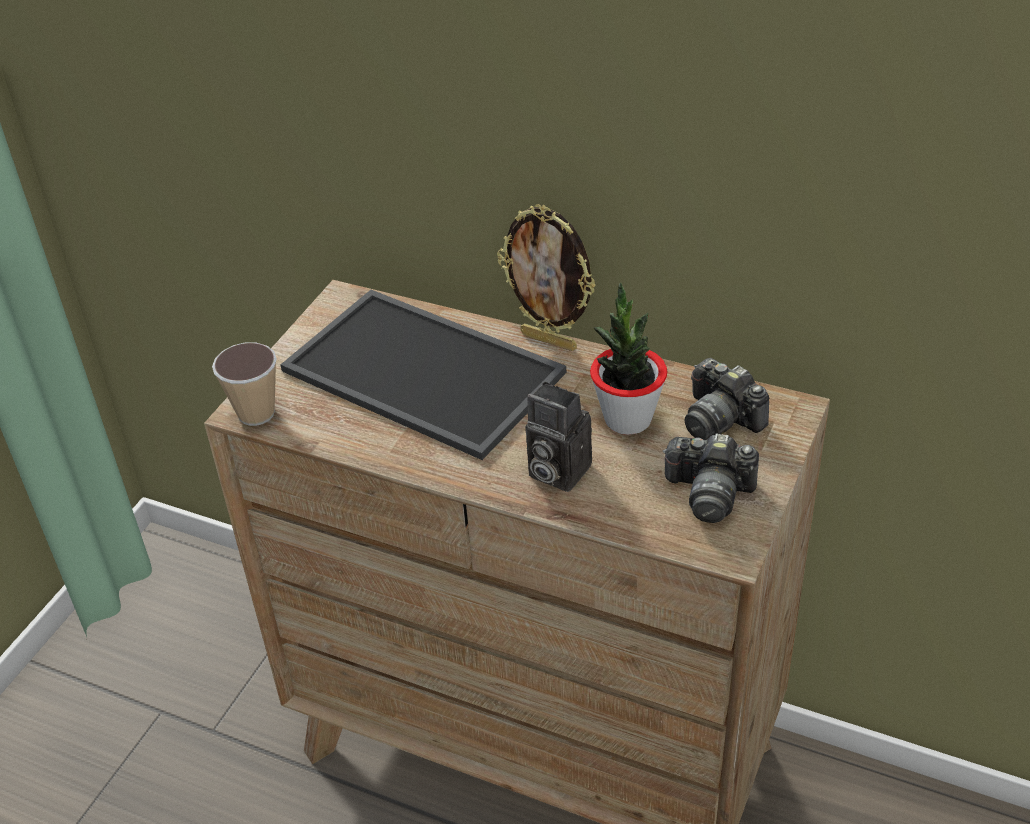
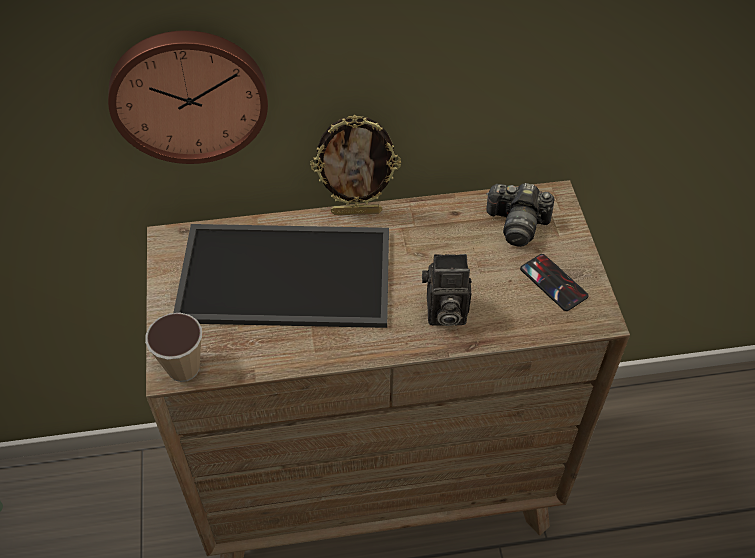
camera: 35 degrees left, 10 degrees up
(388, 132) = (189, 94): none -> wall clock
(627, 419) = (458, 250): potted plant -> none
(709, 493) = (553, 282): camera -> phone

